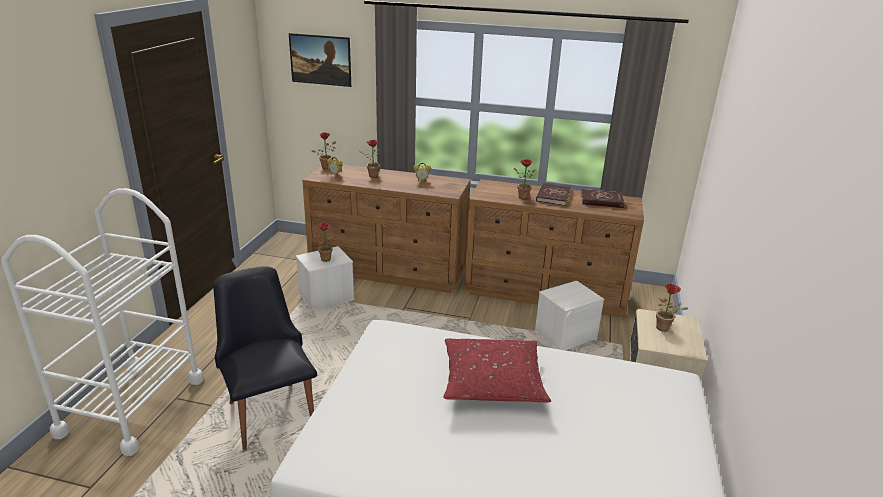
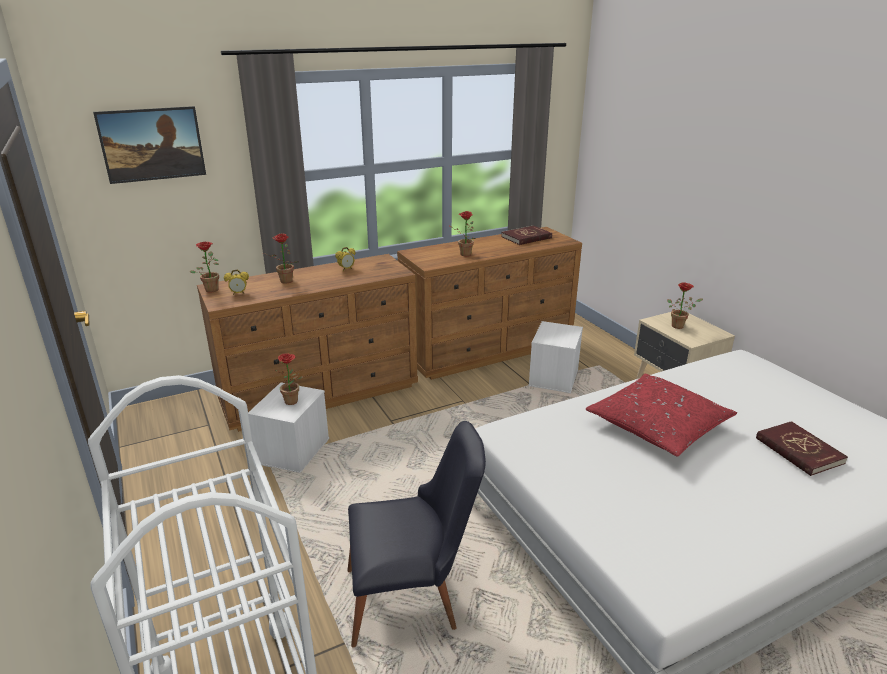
camera: 40 degrees left, 0 degrees up
(269, 408) = (413, 599): black chair -> black chair turned 150 degrees clockwise
(553, 196) = (486, 246): red book -> red book (798, 451)

